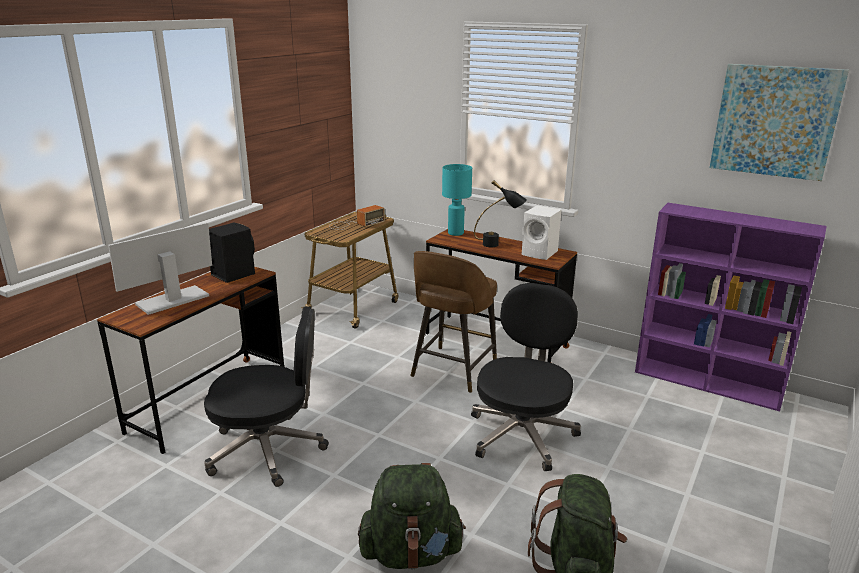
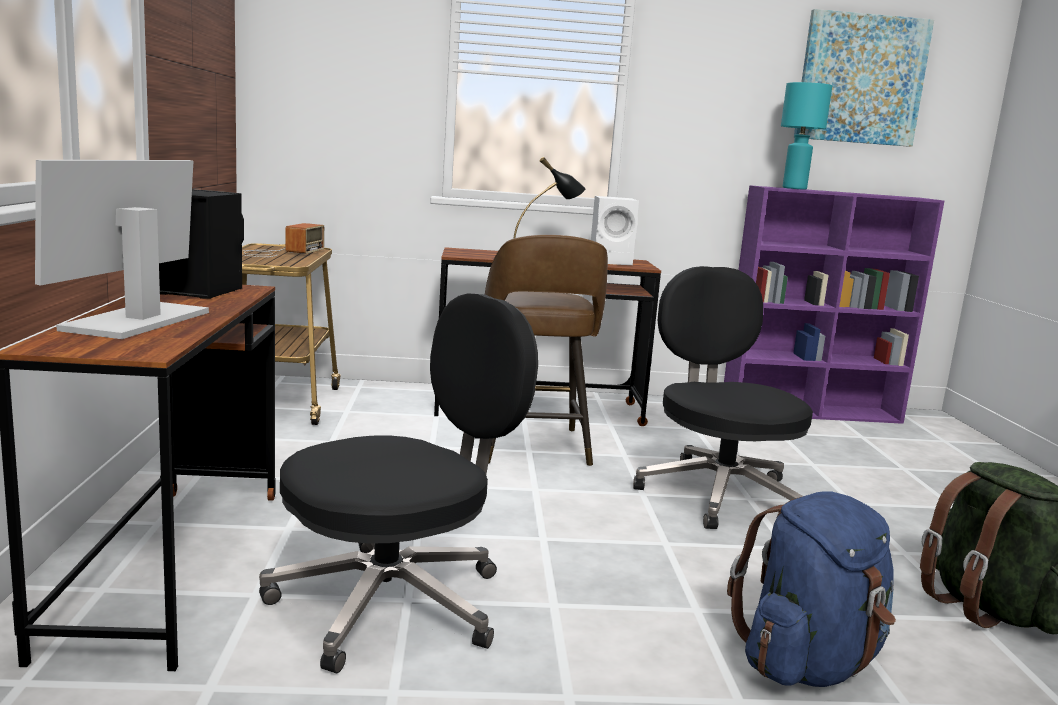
camera: 35 degrees left, 10 degrees down
(411, 553) = (808, 663): green backpack -> blue backpack
(455, 233) = (466, 251): turquoise table lamp -> turquoise table lamp (794, 188)

